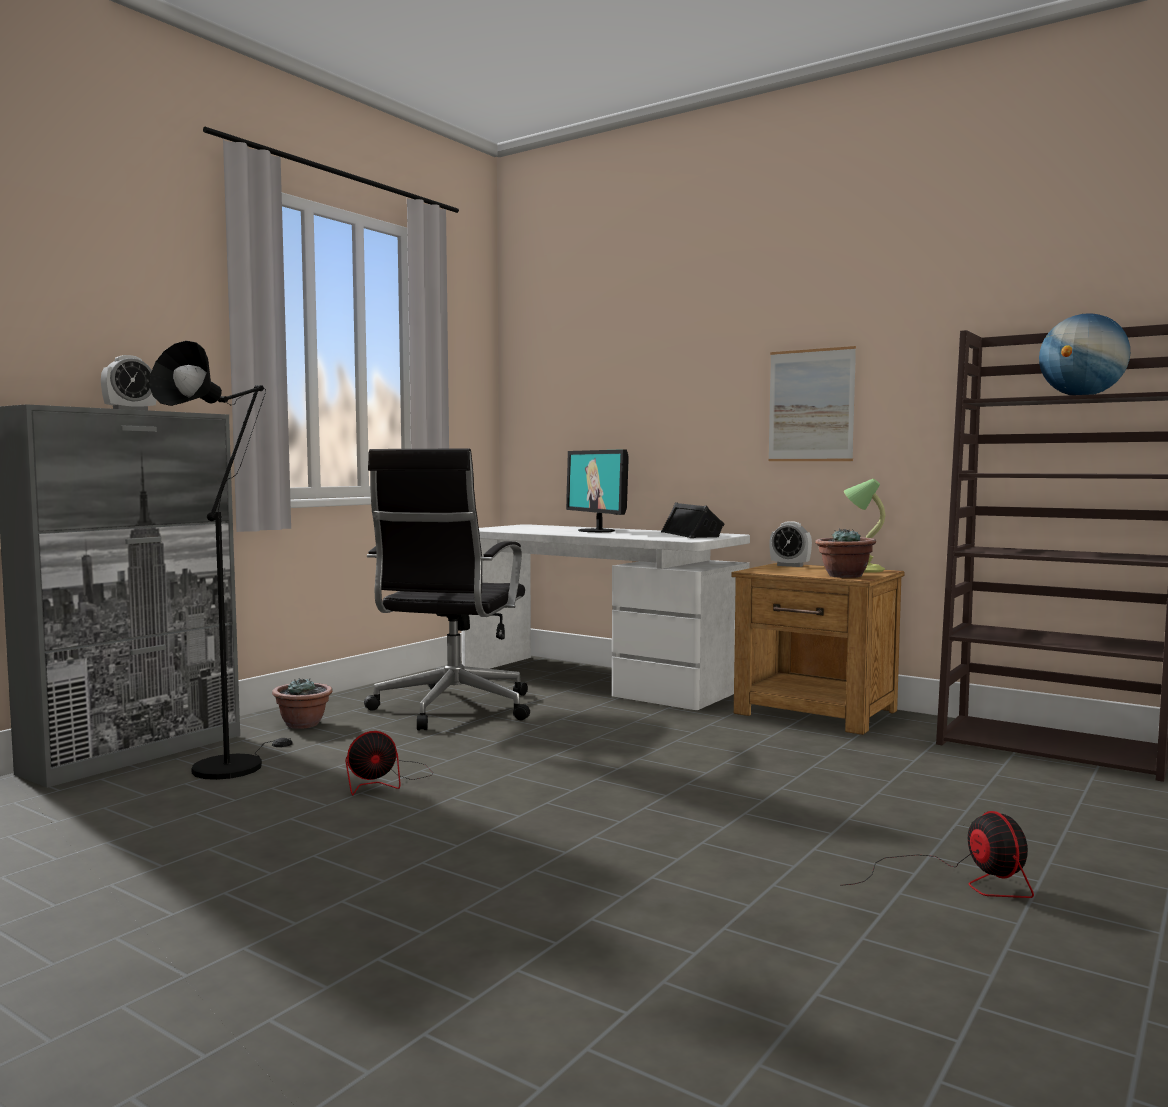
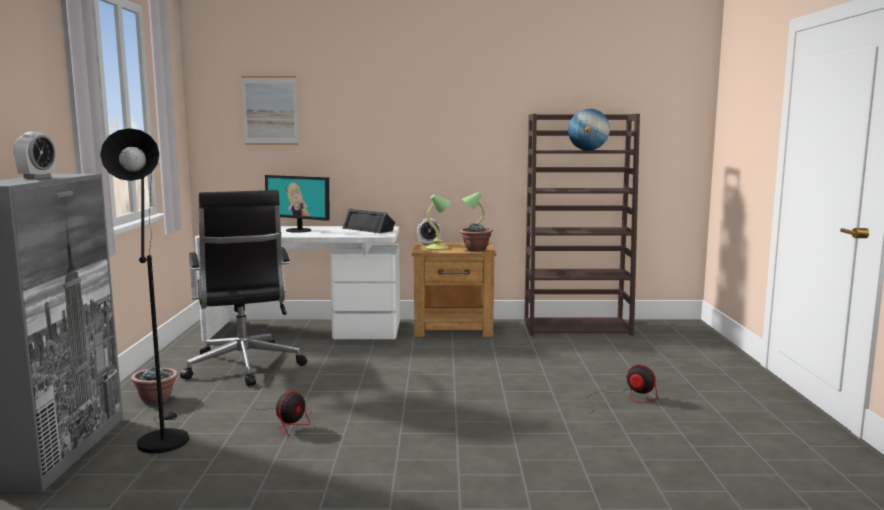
camera: 35 degrees left, 5 degrees up
(788, 570) = (438, 248): none -> table lamp
(811, 405) = (433, 147): picture -> picture (270, 110)

